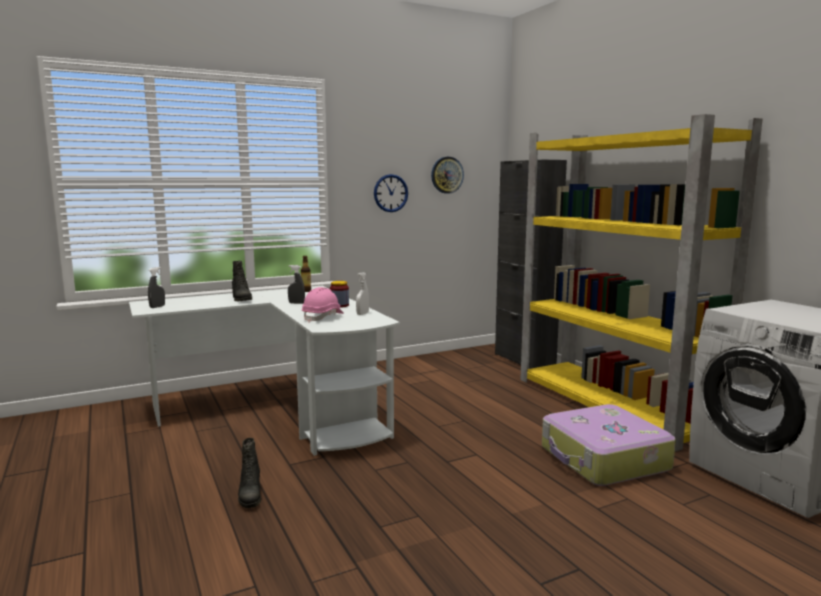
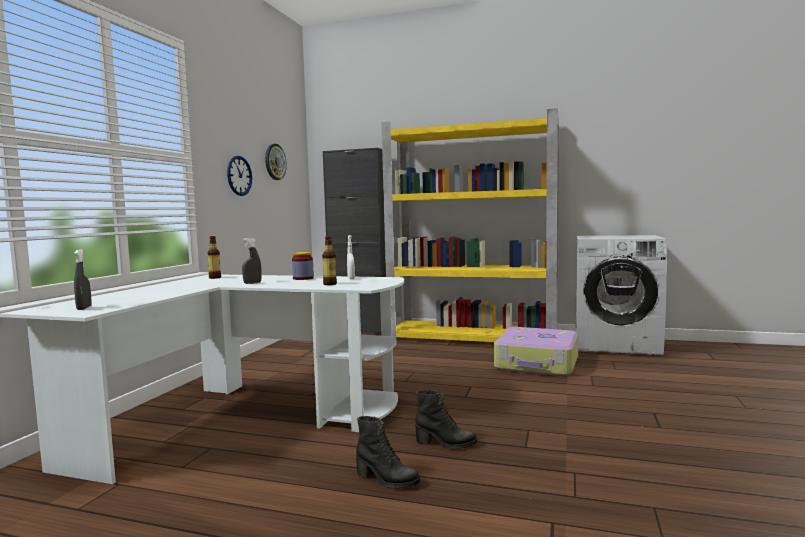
camera: 45 degrees left, 5 degrees down
(241, 299) = (171, 290): black boot -> black boot (445, 444)
(323, 317) = (330, 284): pink hard hat -> bottle

